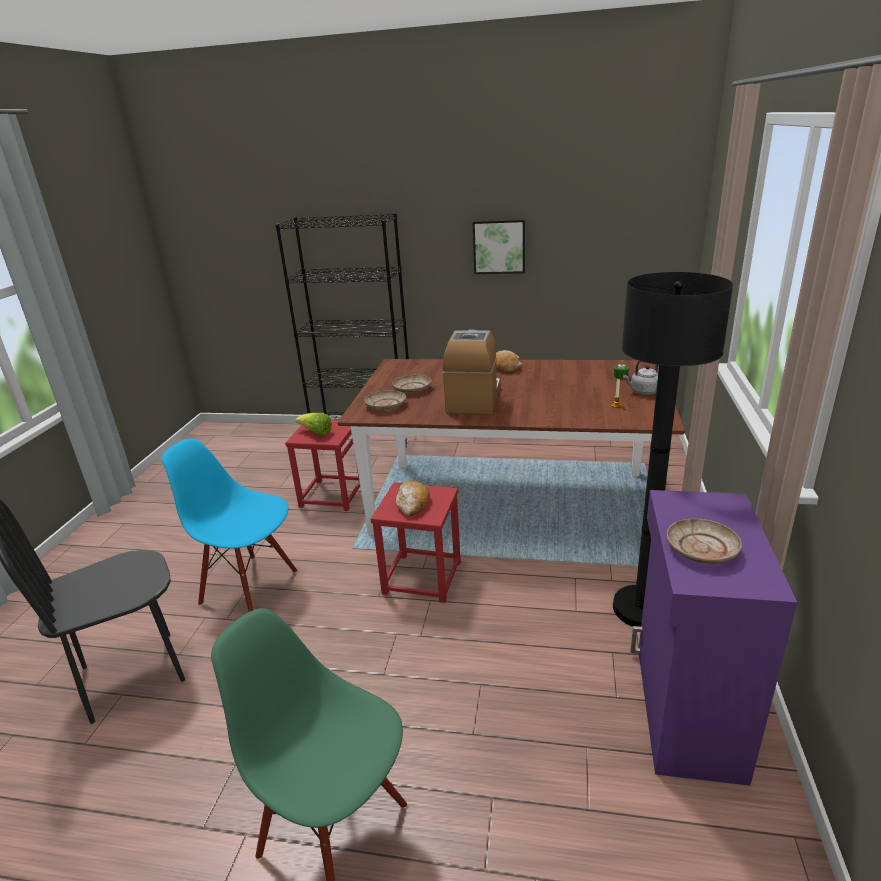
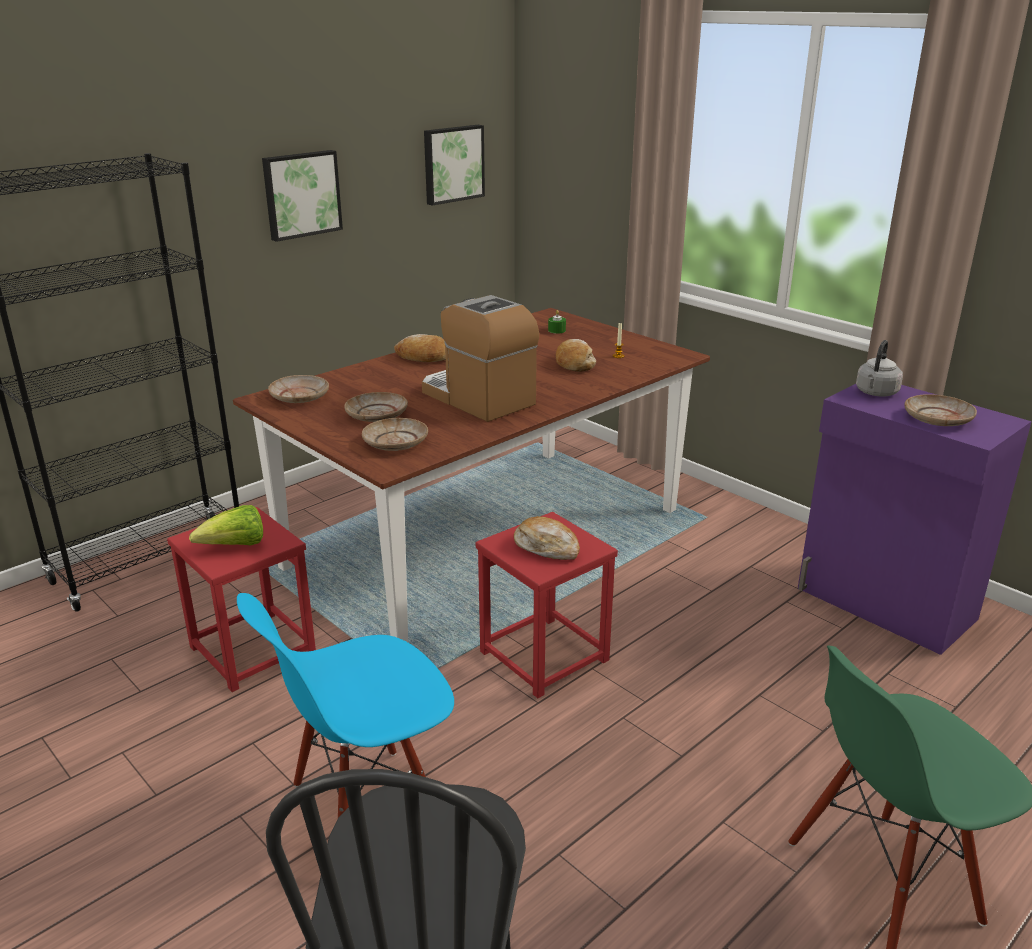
camera: 55 degrees left, 0 degrees up
(407, 367) = (300, 397): none -> beige plate
(576, 400) = (574, 363): none -> bread
(633, 237) = (452, 164): none -> picture
(642, 609) = (746, 558): black floor lamp -> none
(643, 392) = (609, 337): grey kettle -> grey kettle (876, 393)

